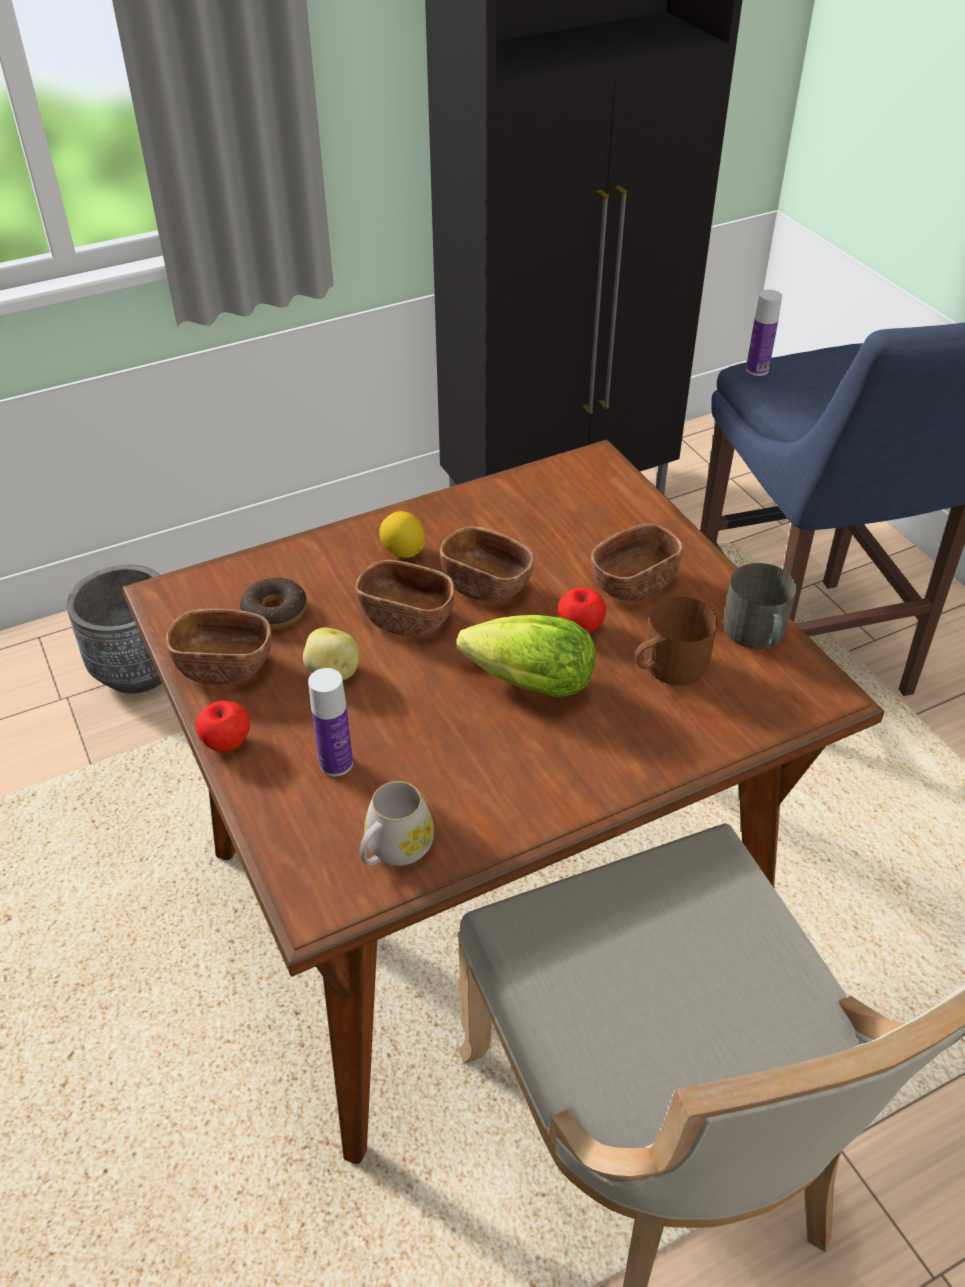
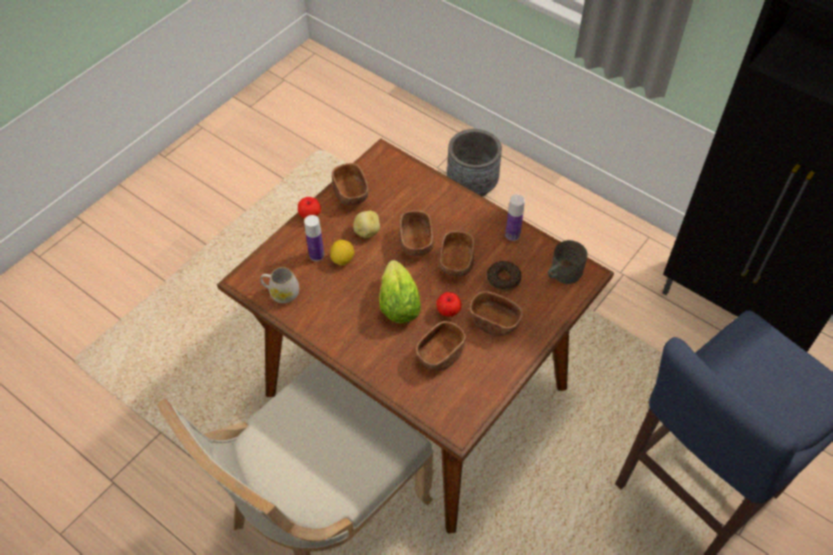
camera: 65 degrees right, 10 degrees up
(275, 612) = (392, 195): donut -> donut (503, 279)
(403, 552) = (460, 222): lemon -> lemon (342, 259)
(667, 667) = (440, 355): brown mug -> brown bowl
(756, 635) = (484, 386): grey mug -> grey mug (562, 273)
(757, 370) = (752, 326): bottle -> bottle (512, 235)

